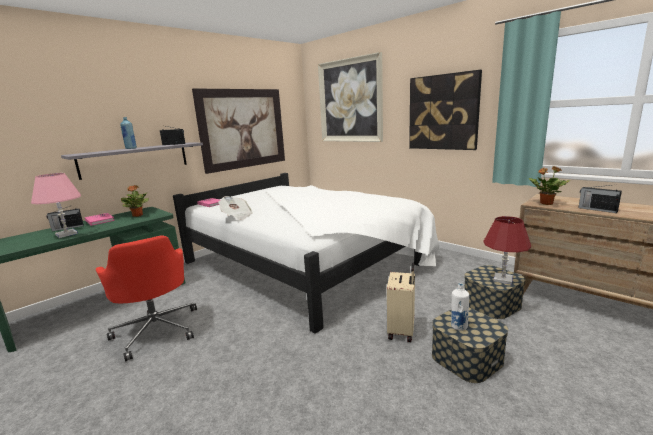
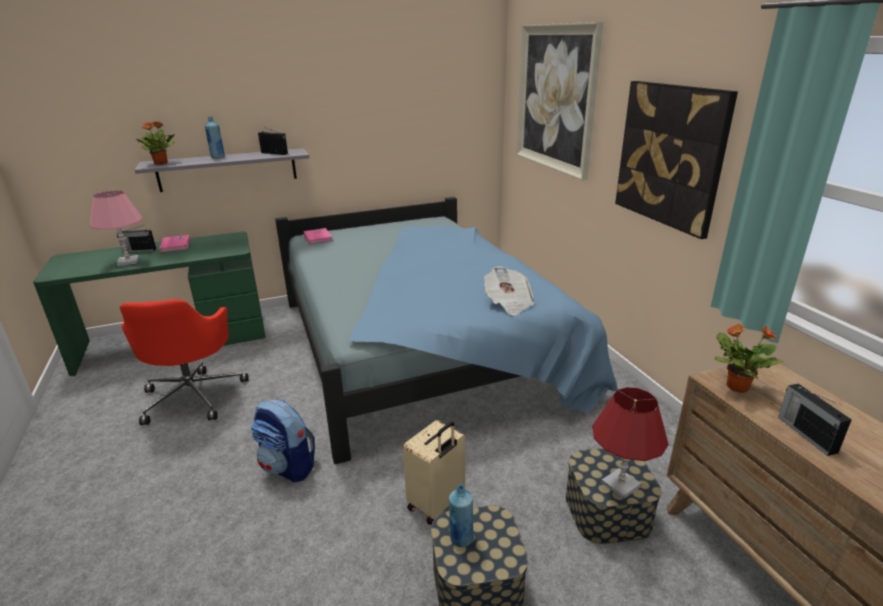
camera: 25 degrees right, 10 degrees up
(138, 215) = (215, 246): potted plant -> potted plant (161, 163)
(237, 216) = (318, 272): newspaper -> newspaper (508, 303)
(243, 128) = (387, 129): picture -> none
(282, 346) = (288, 467): none -> backpack
(307, 262) = (423, 347): white bed -> blue bed
(458, 326) = (461, 538): white bottle -> blue bottle

